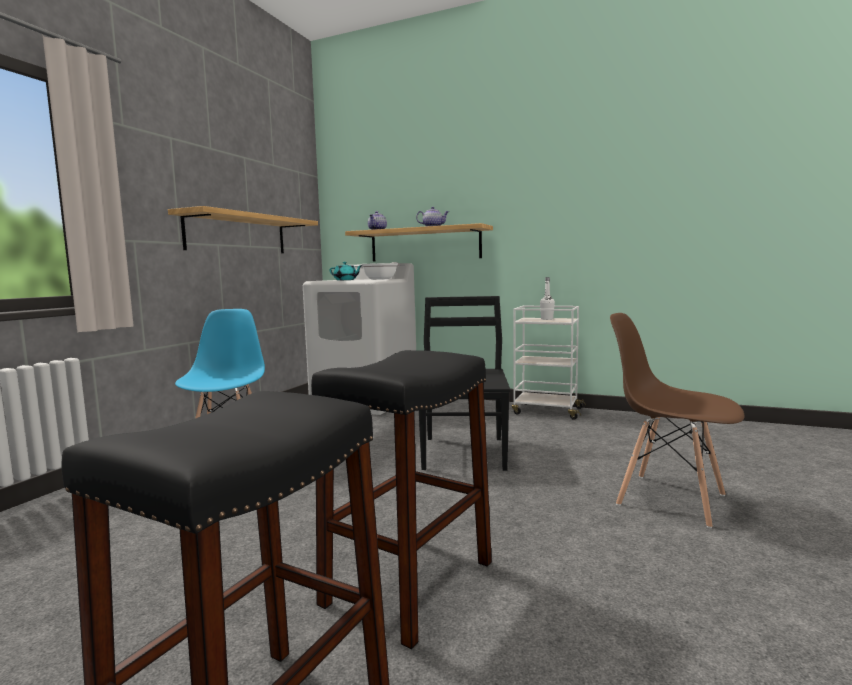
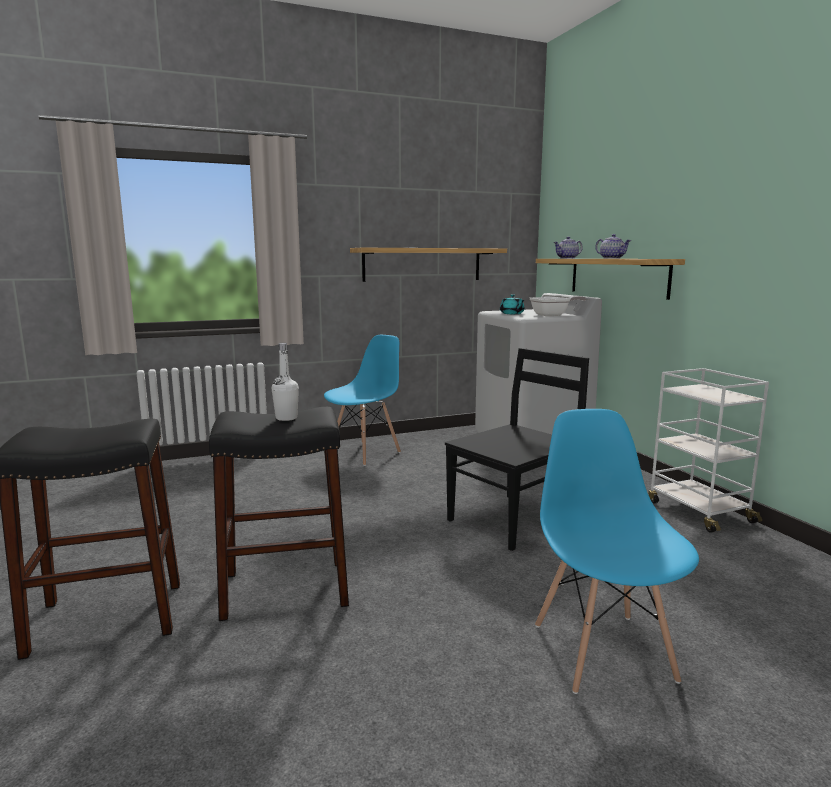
camera: 45 degrees right, 5 degrees up
(547, 319) = (714, 392): white bottle -> white bottle (286, 418)
(669, 499) = (603, 650): brown chair -> blue chair

